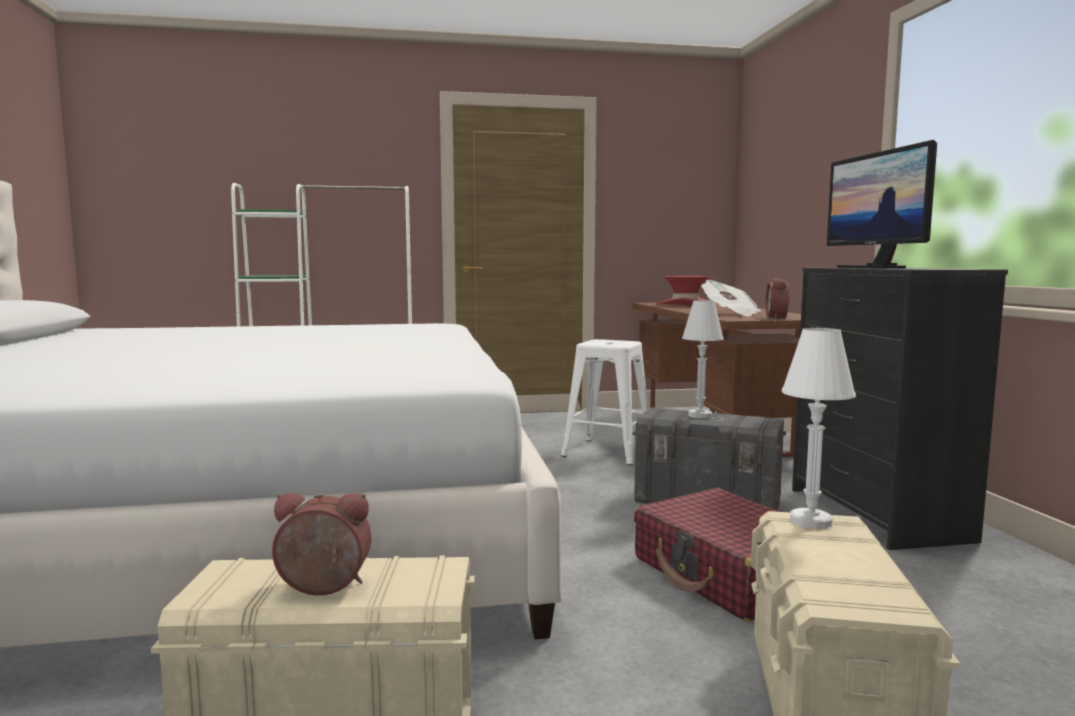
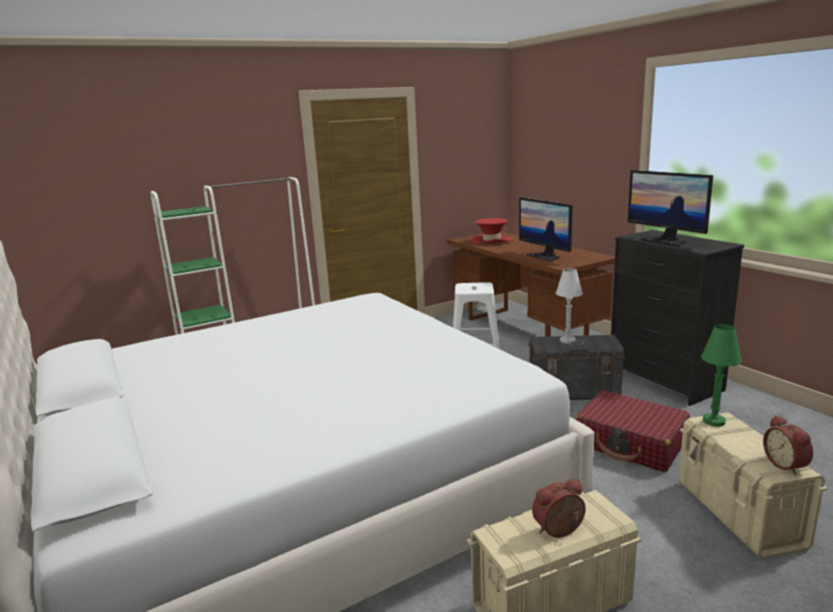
camera: 20 degrees left, 10 degrees up
(730, 314) = (545, 256): newspaper -> monitor
(778, 317) = (582, 259): alarm clock -> alarm clock (786, 464)
(810, 521) = (713, 421): white table lamp -> green table lamp

